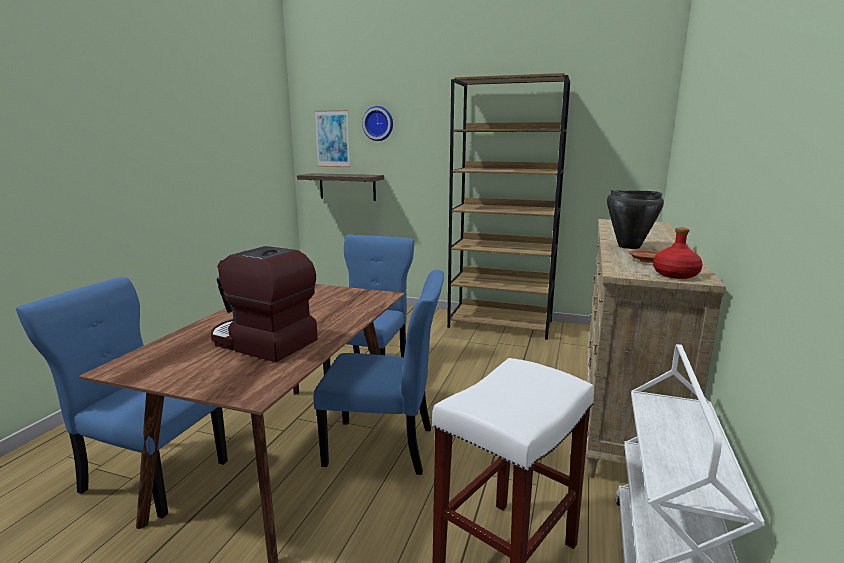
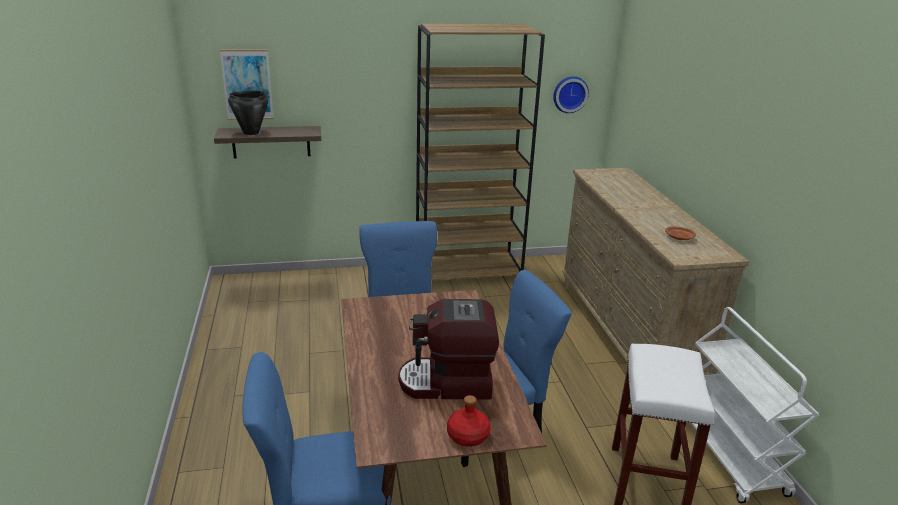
camera: 30 degrees left, 10 degrees up
(378, 123) = (311, 66): wall clock -> wall clock (569, 94)
(628, 246) = (645, 217): black cooking pot -> black cooking pot (251, 133)
(675, 274) = (711, 253): red bottle -> red bottle (468, 435)

